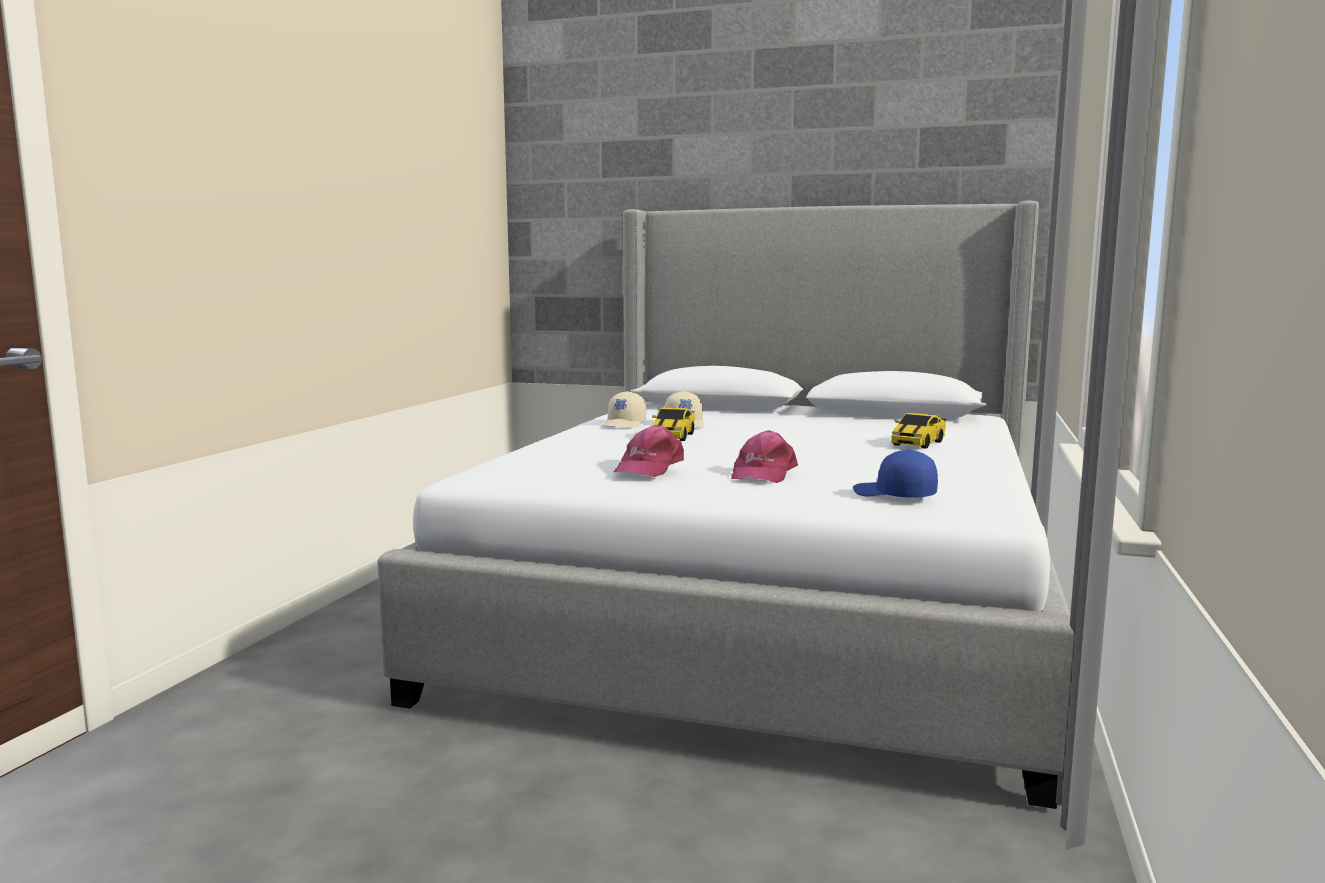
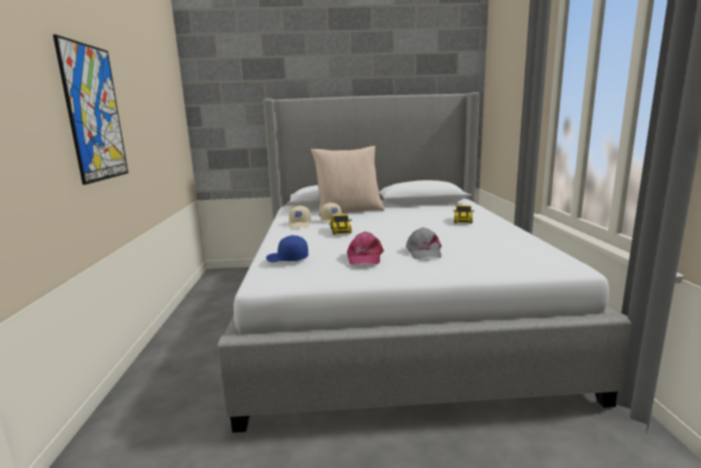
camera: 20 degrees left, 5 degrees up
(315, 222) = (94, 113): none -> picture
(735, 415) = (349, 211): none -> beige pillow
(762, 473) = (423, 252): pink cap -> grey cap
(893, 495) = (508, 258): blue cap -> blue cap (287, 259)

